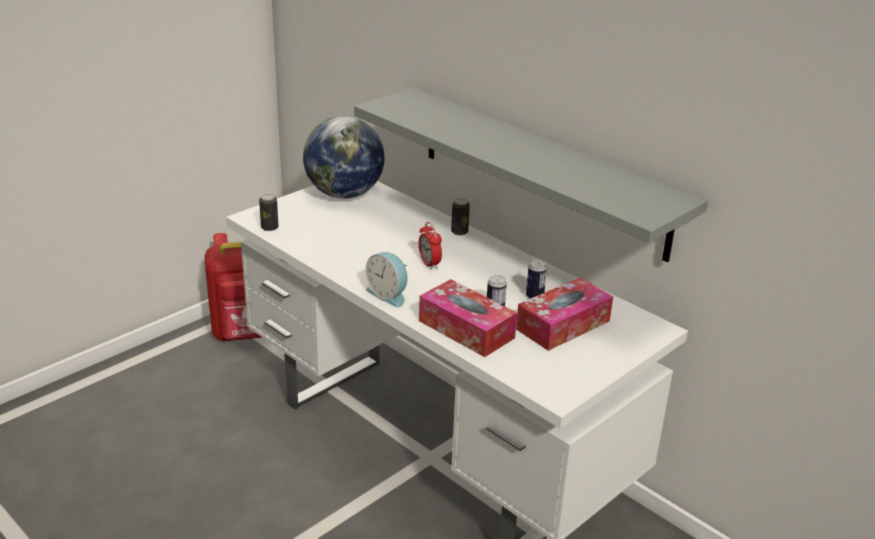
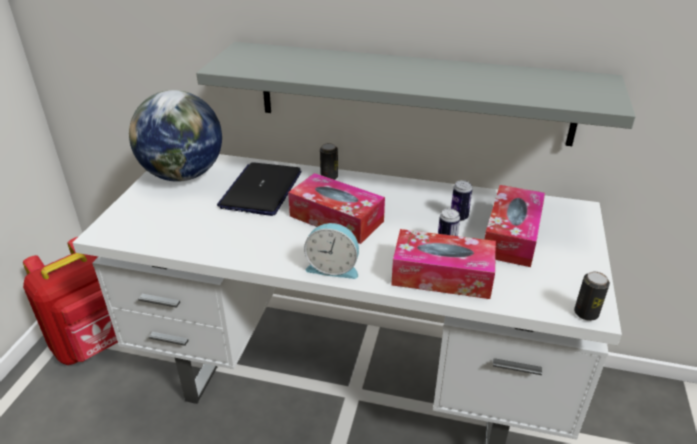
camera: 30 degrees left, 5 degrees up
(269, 227) = (136, 237): can -> can (586, 313)
(393, 224) = (261, 190): none -> laptop
(429, 263) = (336, 219): alarm clock -> tissue box

